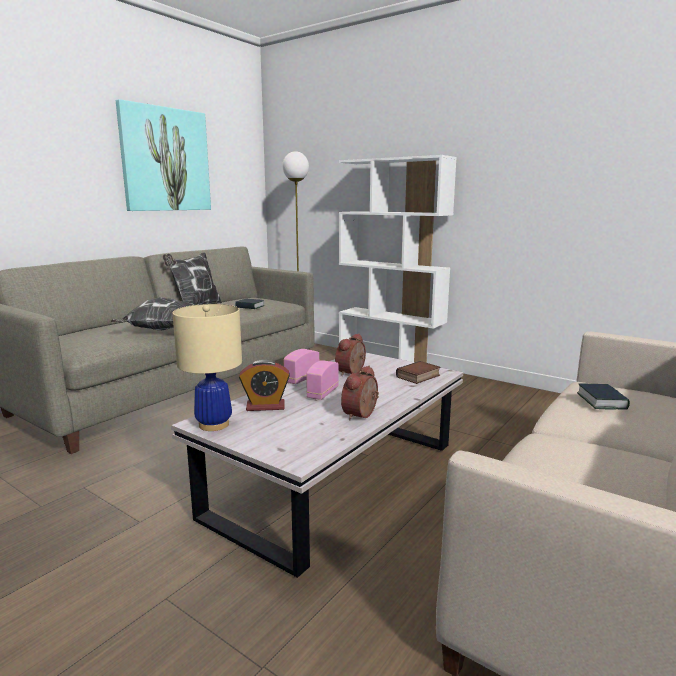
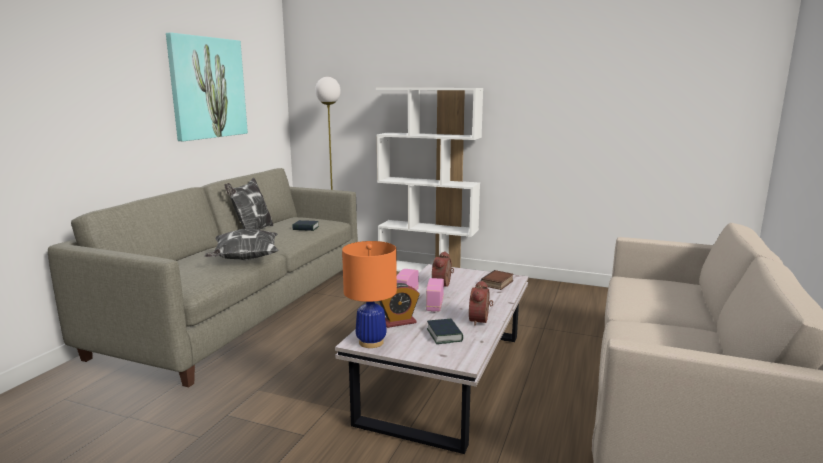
camera: 15 degrees left, 0 degrees up
(214, 424) = (371, 342): beige table lamp -> orange table lamp
(601, 401) = (645, 291): book -> book (444, 335)

